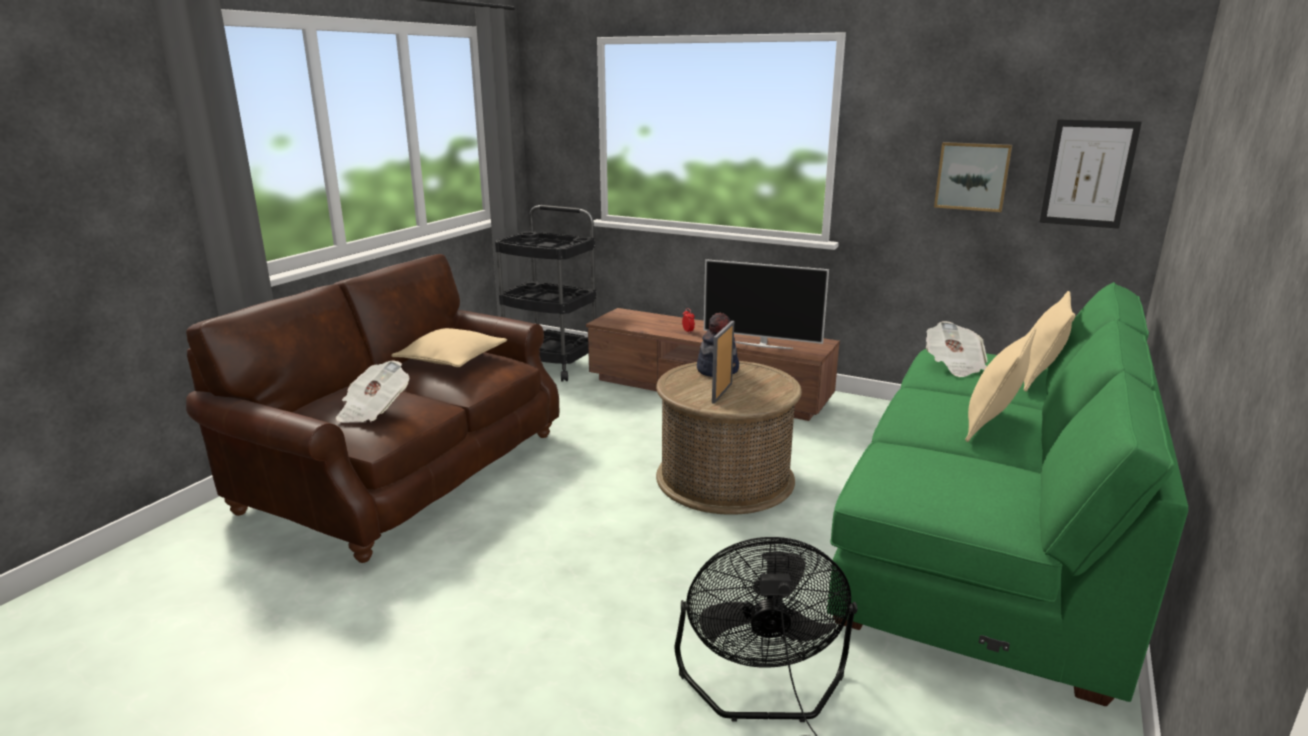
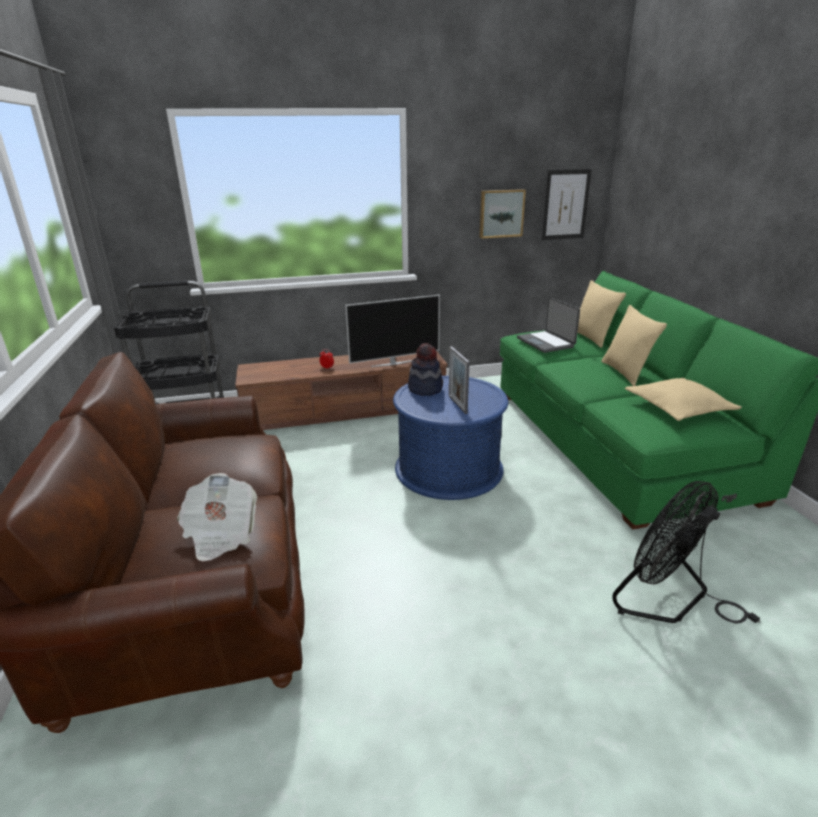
camera: 40 degrees left, 5 degrees up
(452, 359) = (204, 454): beige pillow -> beige pillow (678, 408)
(725, 478) = (448, 469): brown coffee table -> blue coffee table
(954, 365) = (546, 342): newspaper -> laptop

